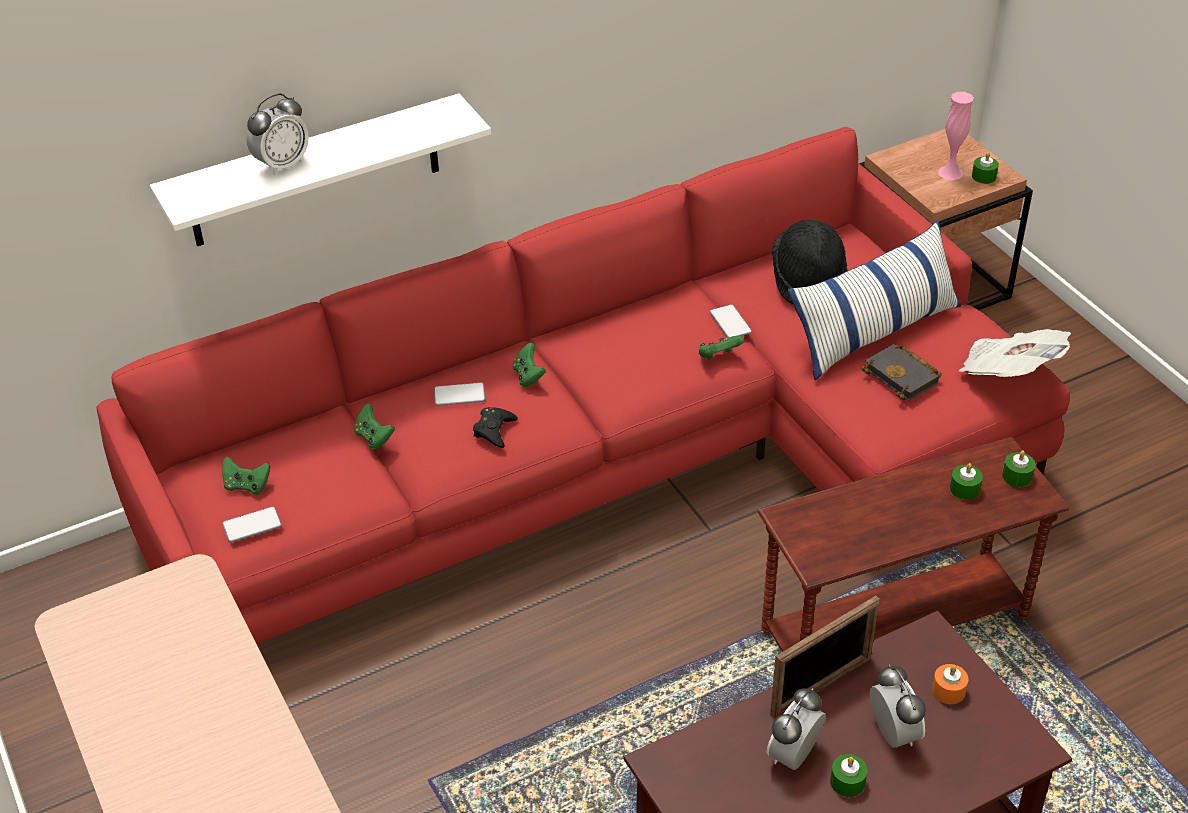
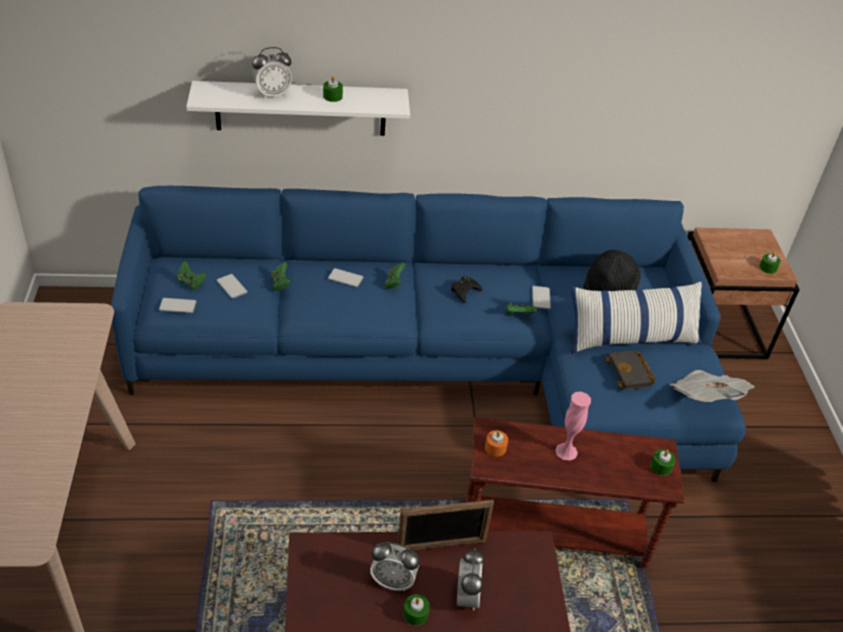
camera: 20 degrees right, 0 degrees up
(309, 468) = (232, 287): none -> phone
(494, 430) = (351, 306): black game controller -> black game controller (465, 291)
(616, 464) = (443, 362): red sofa -> blue sofa
(793, 755) = (393, 581): alarm clock -> alarm clock turned 135 degrees counterclockwise
(948, 690) = (522, 586): orange candle -> orange candle (495, 447)
(950, 172) = (746, 257): pink vase -> pink vase (566, 451)
(964, 489) = (619, 460): green candle -> green candle (332, 96)

